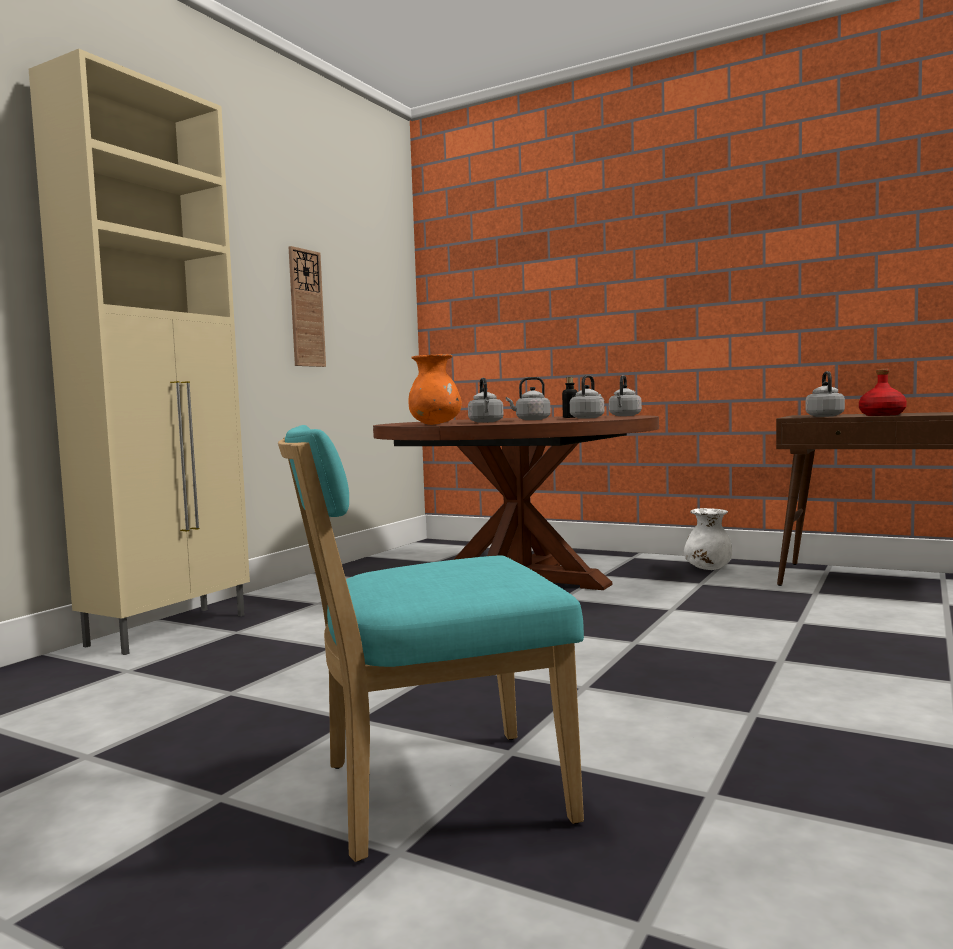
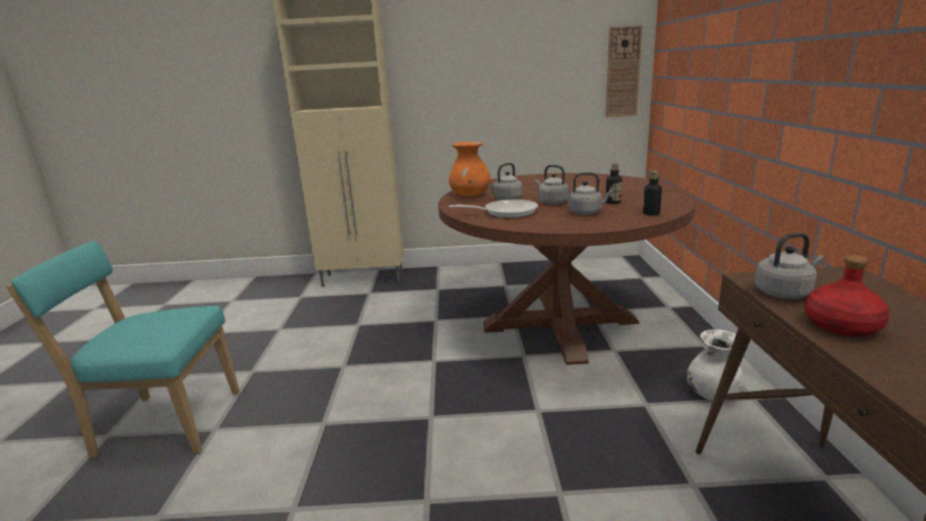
camera: 60 degrees right, 15 degrees up
(306, 308) = (502, 78): wall clock -> wall clock (623, 72)
(431, 794) = (163, 423): turquoise chair -> turquoise chair turned 45 degrees counterclockwise
(536, 421) = (505, 212): none -> frying pan
(624, 416) = (651, 213): grey kettle -> bottle

